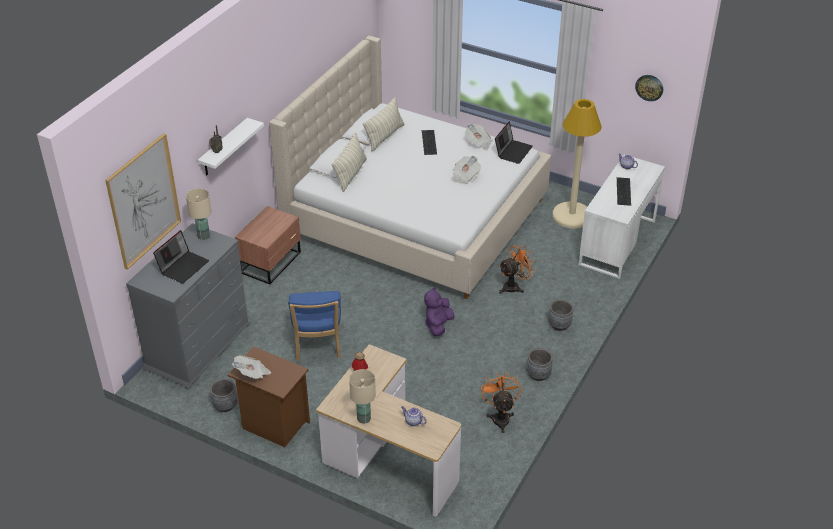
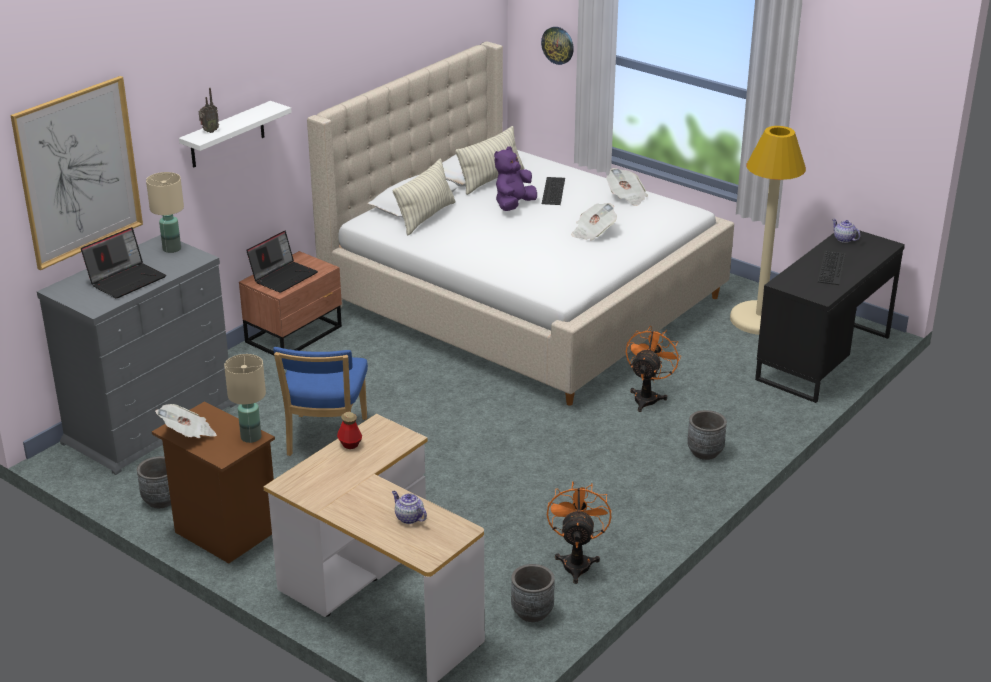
camera: 10 degrees right, 10 degrees down
(364, 418) = (333, 506): beige table lamp -> beige table lamp (251, 437)
(438, 325) = (516, 433): purple plush toy -> purple plush toy (513, 205)
(513, 151) = (675, 210): laptop -> laptop (284, 276)
(514, 286) = (647, 397): orange fan -> orange fan turned 45 degrees counterclockwise
(538, 375) = (654, 513): grey planter -> grey planter (532, 612)
(617, 242) = (823, 358): white desk -> black desk
(649, 87) = (884, 116): wall clock -> wall clock (558, 45)

